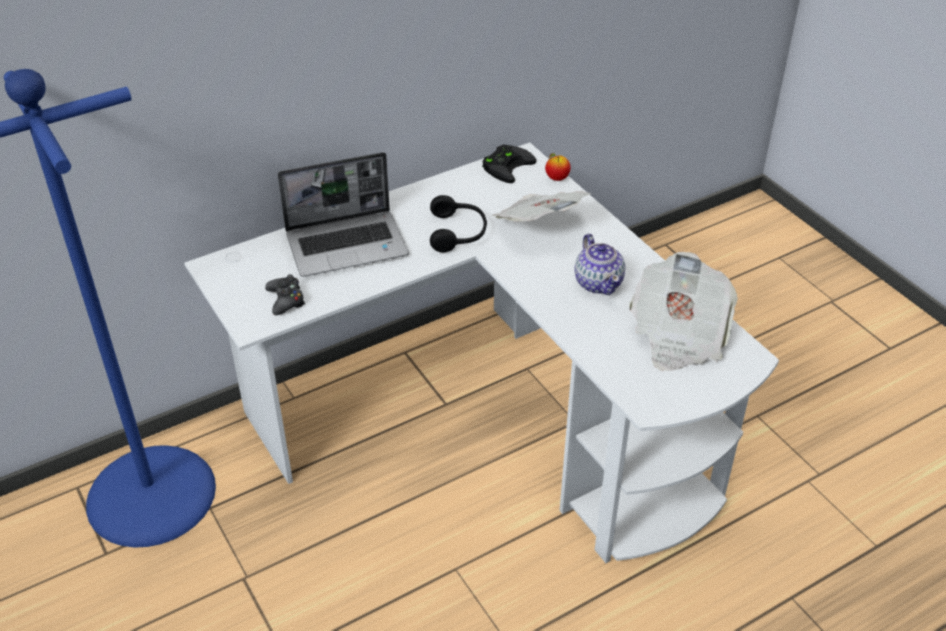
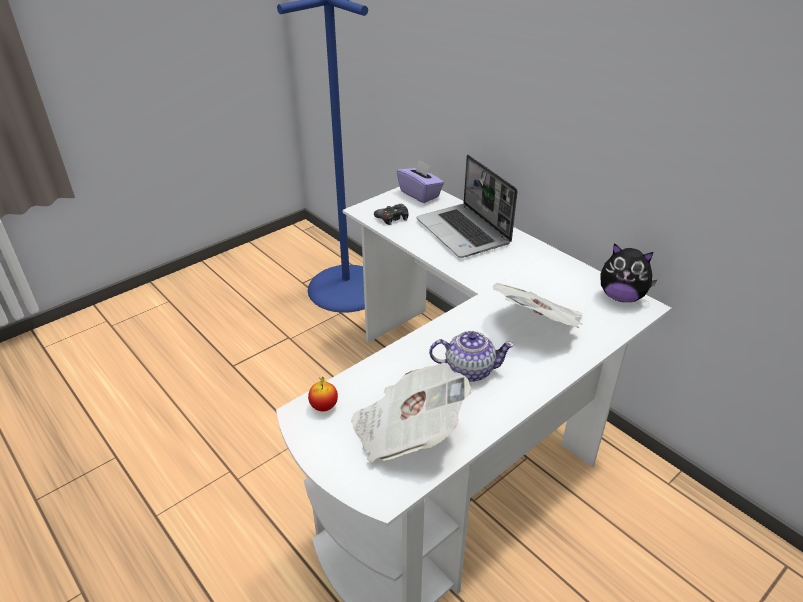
camera: 80 degrees right, 5 degrees down
(234, 267) = (420, 194): none -> purple tissue box
(458, 233) = (504, 281): black headphones -> none
(506, 165) = (621, 297): black game controller -> plush toy
(557, 178) = (621, 330): apple -> apple (324, 406)
(598, 282) = (469, 370): teapot -> teapot turned 150 degrees counterclockwise

